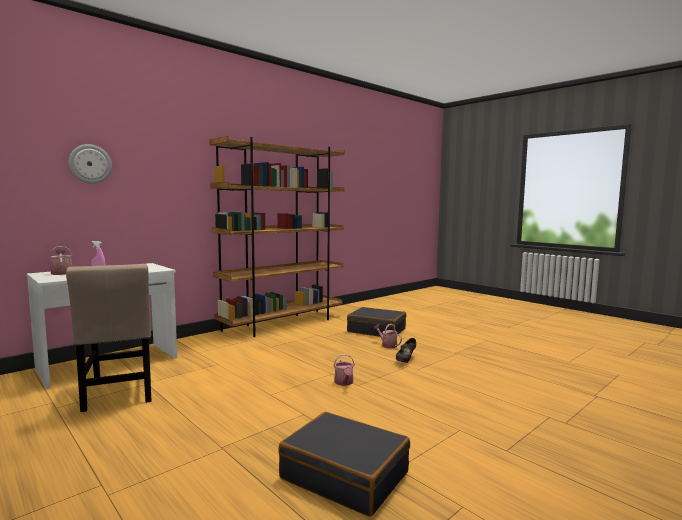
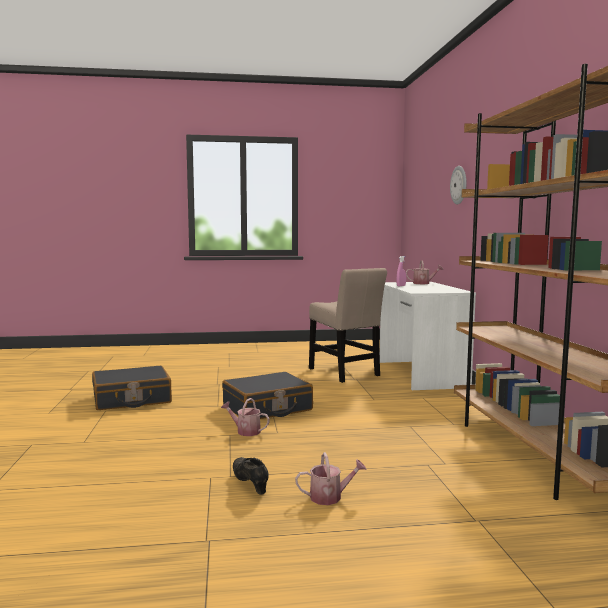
camera: 125 degrees right, 0 degrees up
(119, 393) = (345, 373): beige chair -> beige chair turned 135 degrees counterclockwise
(376, 330) = (431, 522): black suitcase -> black suitcase (267, 408)

